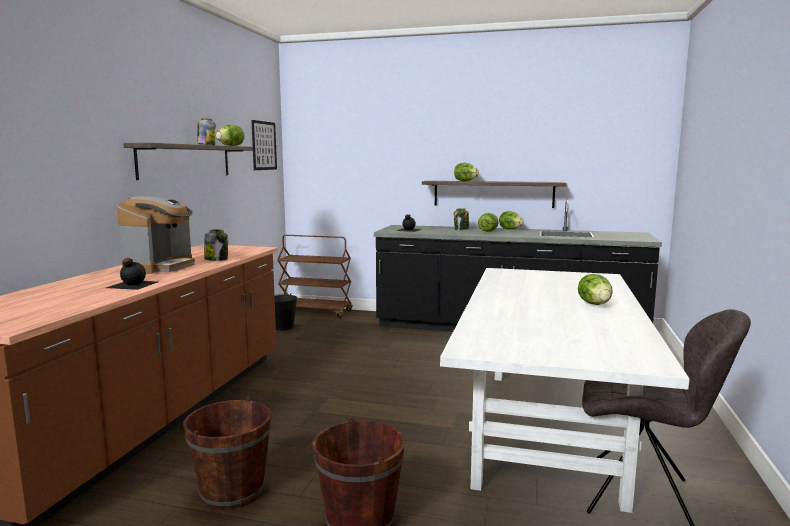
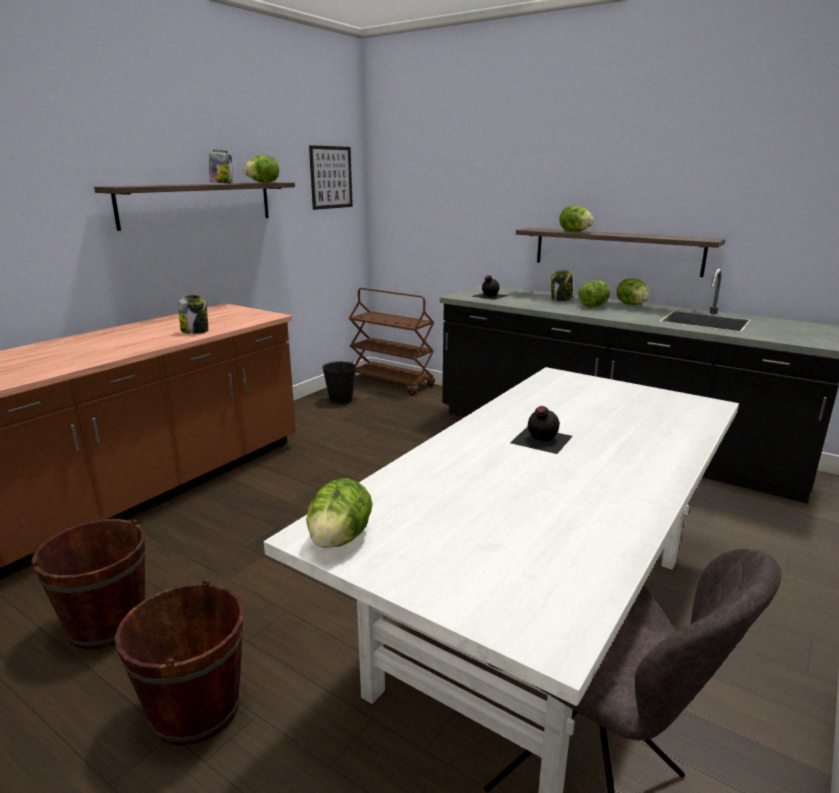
camera: 20 degrees right, 10 degrees up
(131, 284) = (47, 366): black bottle -> black bottle (540, 439)
(160, 267) = (121, 338): coffee machine -> none
(595, 304) = (619, 466): lettuce -> lettuce (339, 539)

